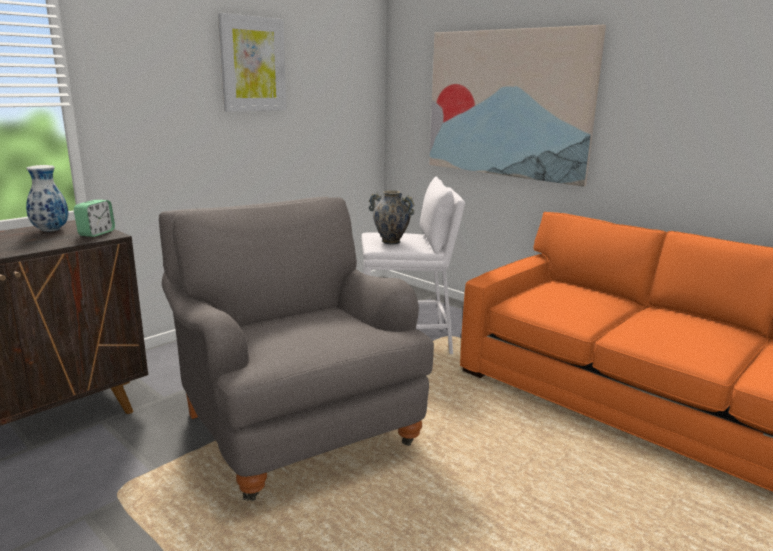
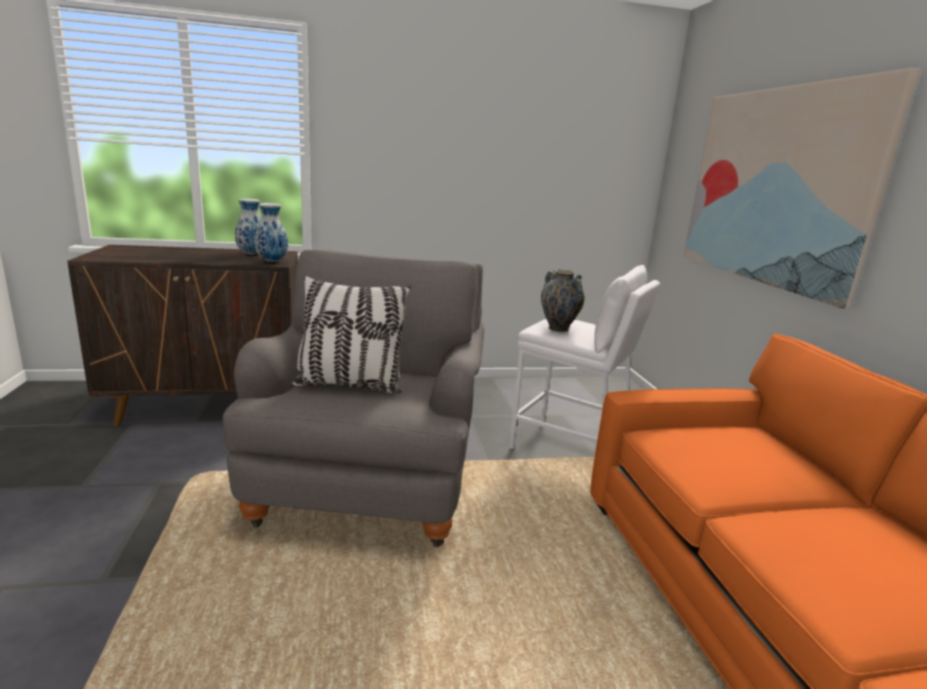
camera: 35 degrees right, 0 degrees up
(96, 233) = (272, 261): alarm clock -> vase
(253, 64) = (491, 129): picture -> none
(304, 332) = (349, 385): none -> pillow

